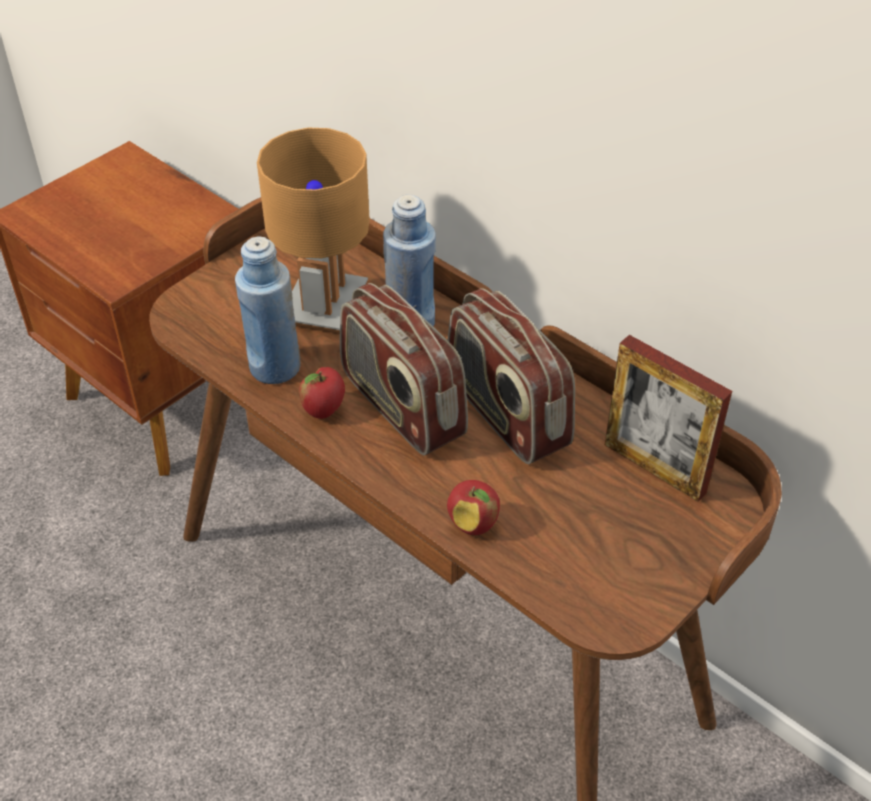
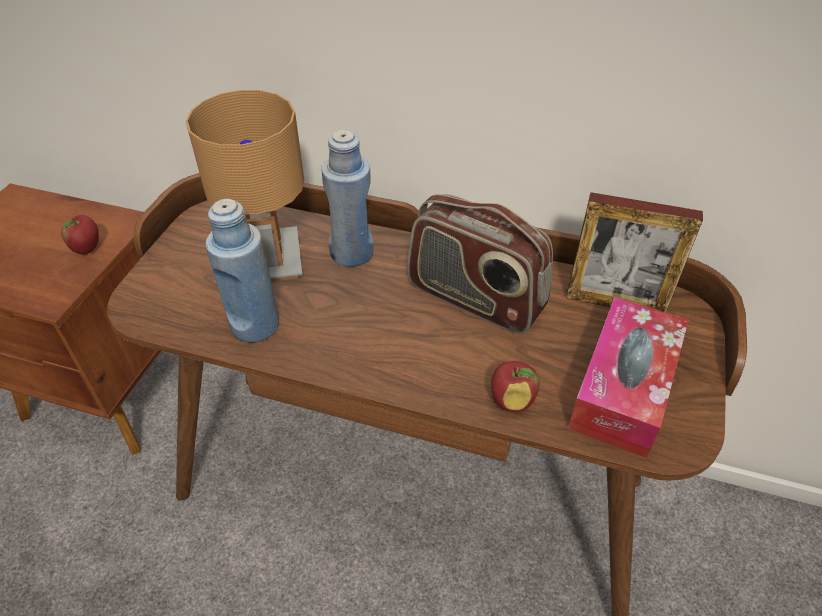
camera: 25 degrees left, 0 degrees up
(324, 411) = (322, 349): apple -> apple (88, 249)
(401, 406) = (386, 322): radio -> none
(597, 553) = (623, 388): none -> tissue box

